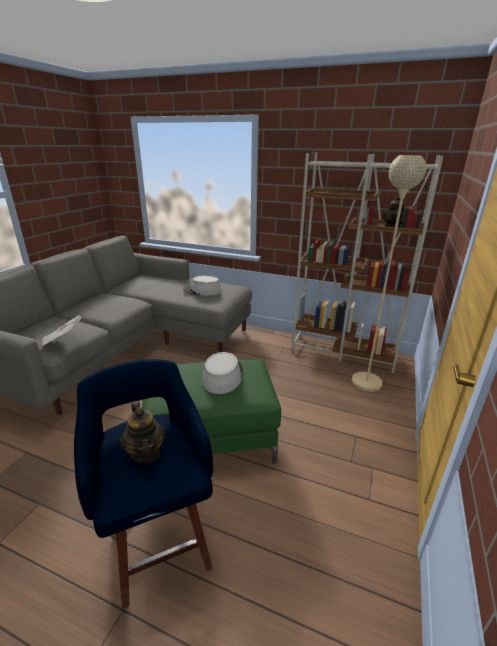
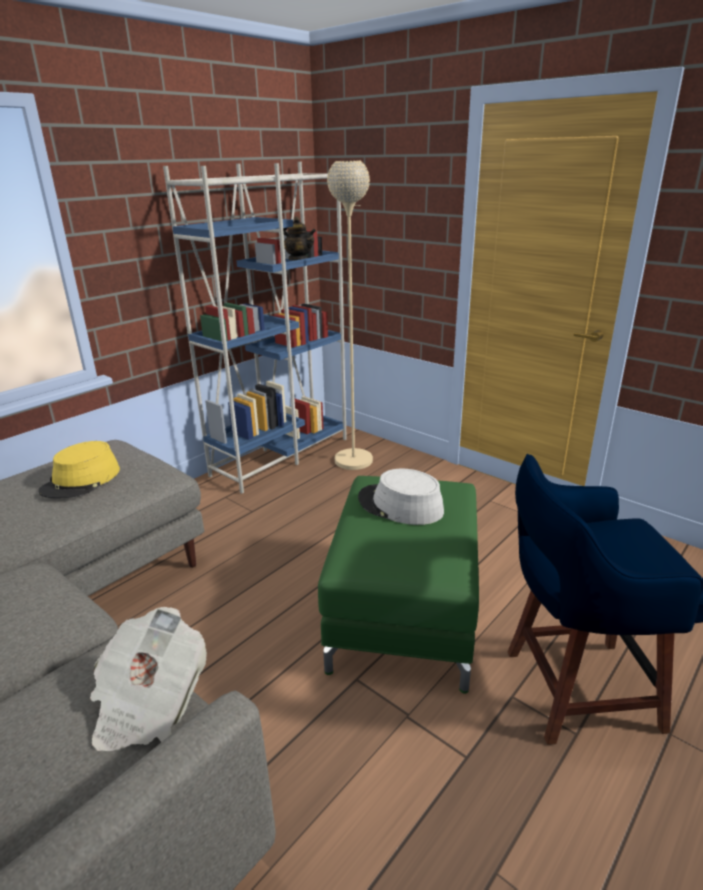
camera: 70 degrees left, 0 degrees up
(146, 452) = (613, 549): teapot -> none
(202, 291) = (81, 480): grey hat -> yellow hat
(343, 353) = (282, 456): brown bookcase -> blue bookcase

